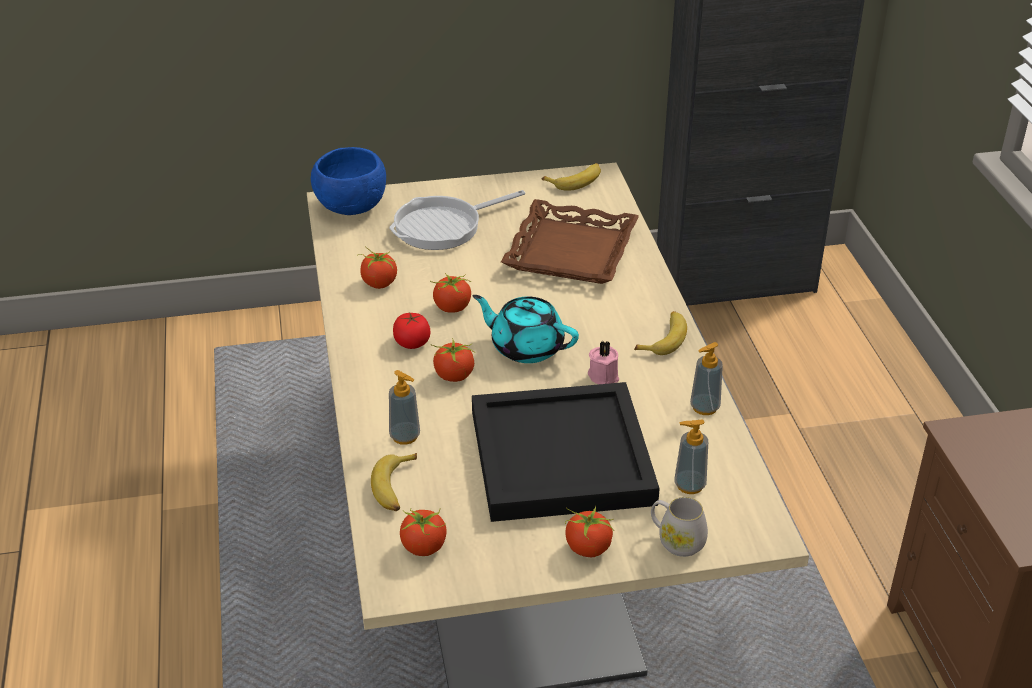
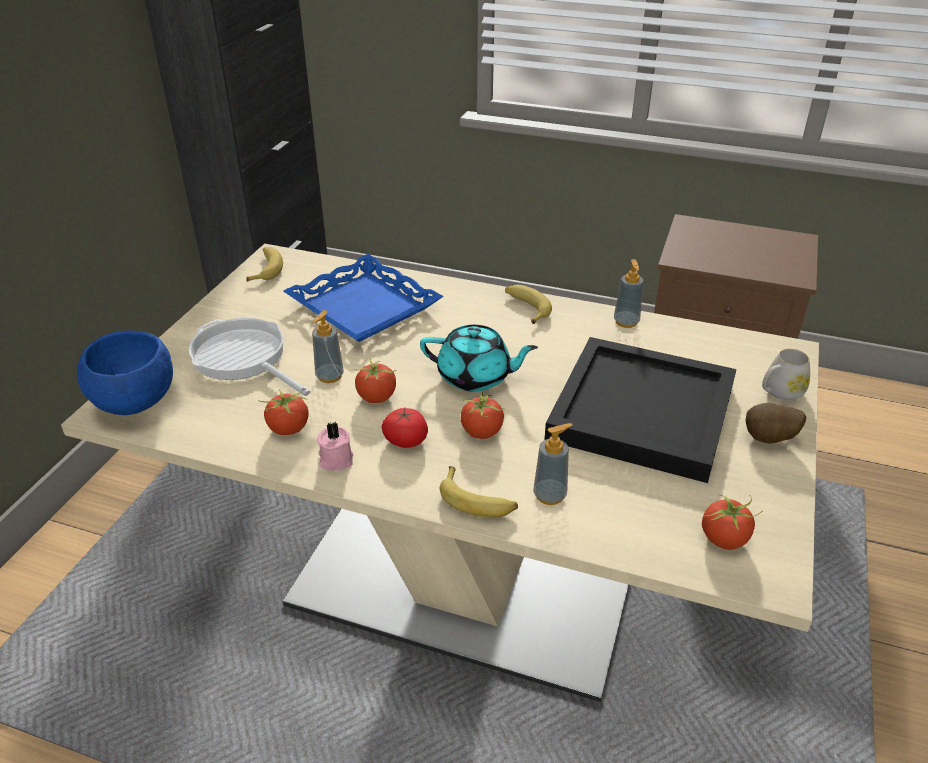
camera: 60 degrees left, 0 degrees up
(395, 488) = (625, 529): banana -> banana (477, 501)
(443, 226) = (243, 358): frying pan -> frying pan turned 135 degrees clockwise
(526, 347) = (475, 377): turquoise teapot -> turquoise teapot turned 135 degrees counterclockwise
(572, 252) = (365, 306): brown tray -> blue tray
(587, 548) = (769, 440): tomato -> potato
(604, 375) = (549, 352): pink candle -> pink candle (335, 459)
(689, 485) = (715, 362): soap dispenser -> soap dispenser (329, 376)

